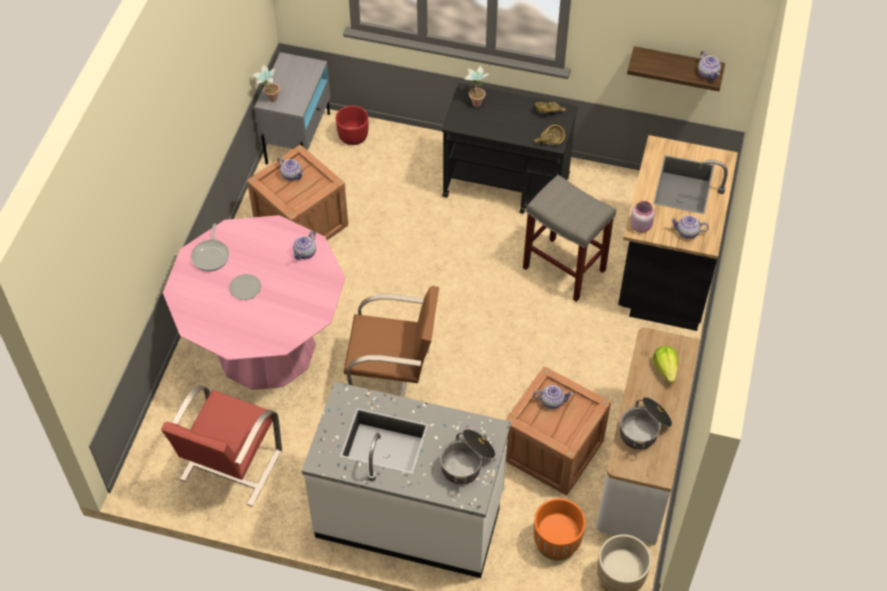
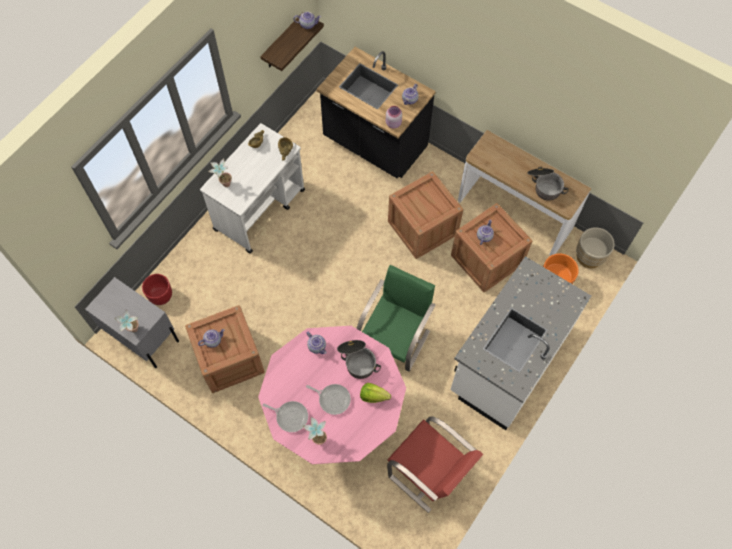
camera: 70 degrees left, 10 degrees up
(194, 288) = (317, 437): none -> potted plant
(245, 287) = (333, 399): plate -> frying pan
(394, 377) = (394, 338): brown chair -> green chair
(467, 462) = (549, 293): cooking pot -> cooking pot (357, 360)
(507, 187) = (260, 209): black cart -> white cart
(565, 269) = (348, 200): grey stool -> none
(565, 362) = (422, 228): none -> crate
(665, 369) = (503, 157): lettuce -> lettuce (373, 396)

